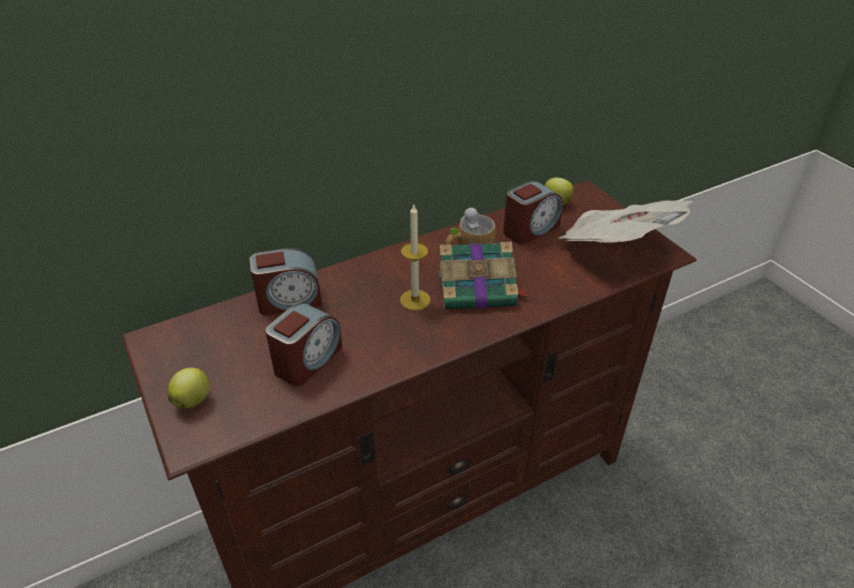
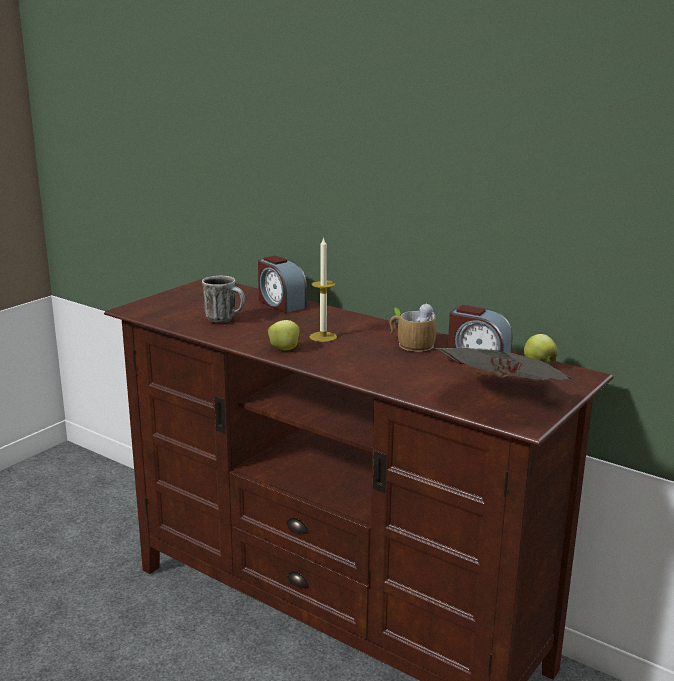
camera: 65 degrees right, 20 degrees down
(193, 400) = (166, 302): apple -> apple (285, 349)
(307, 360) = (225, 320): alarm clock -> mug
(479, 289) = (361, 354): book -> none

